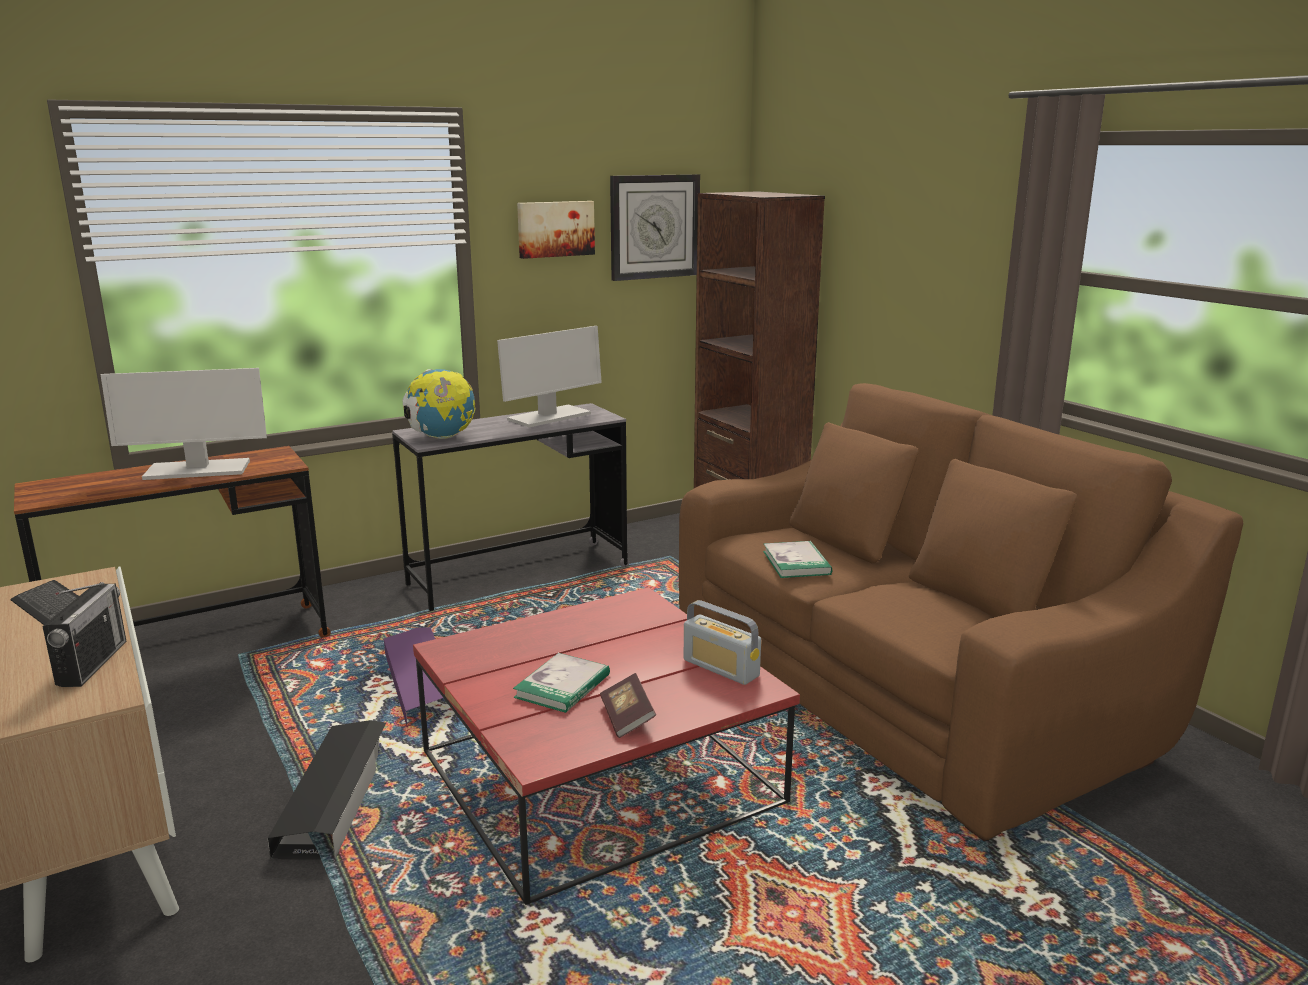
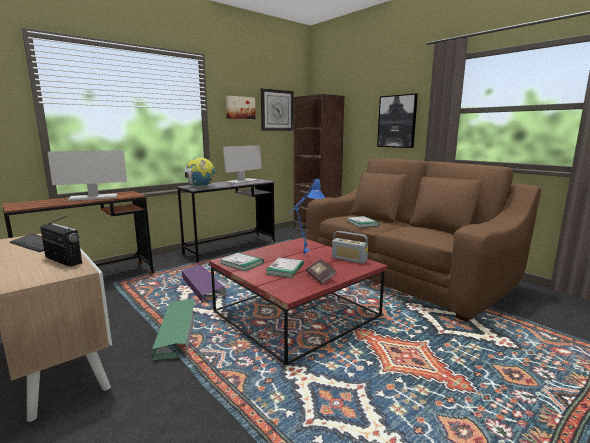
camera: 10 degrees left, 5 degrees down
(92, 663) = (63, 260): radio -> radio turned 45 degrees counterclockwise
(335, 797) = (177, 332): black storage box -> green storage box
(477, 659) = (241, 263): none -> book
(624, 640) = (302, 253): none -> blue table lamp
(942, 281) = (397, 121): none -> picture

